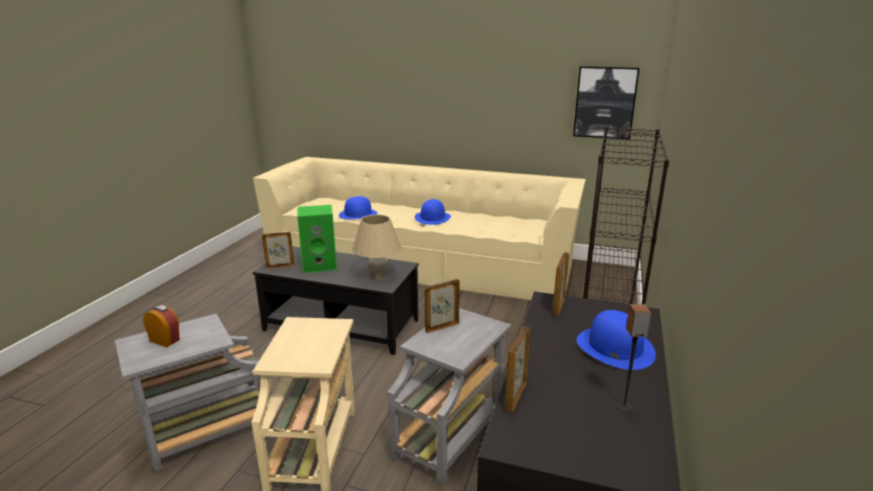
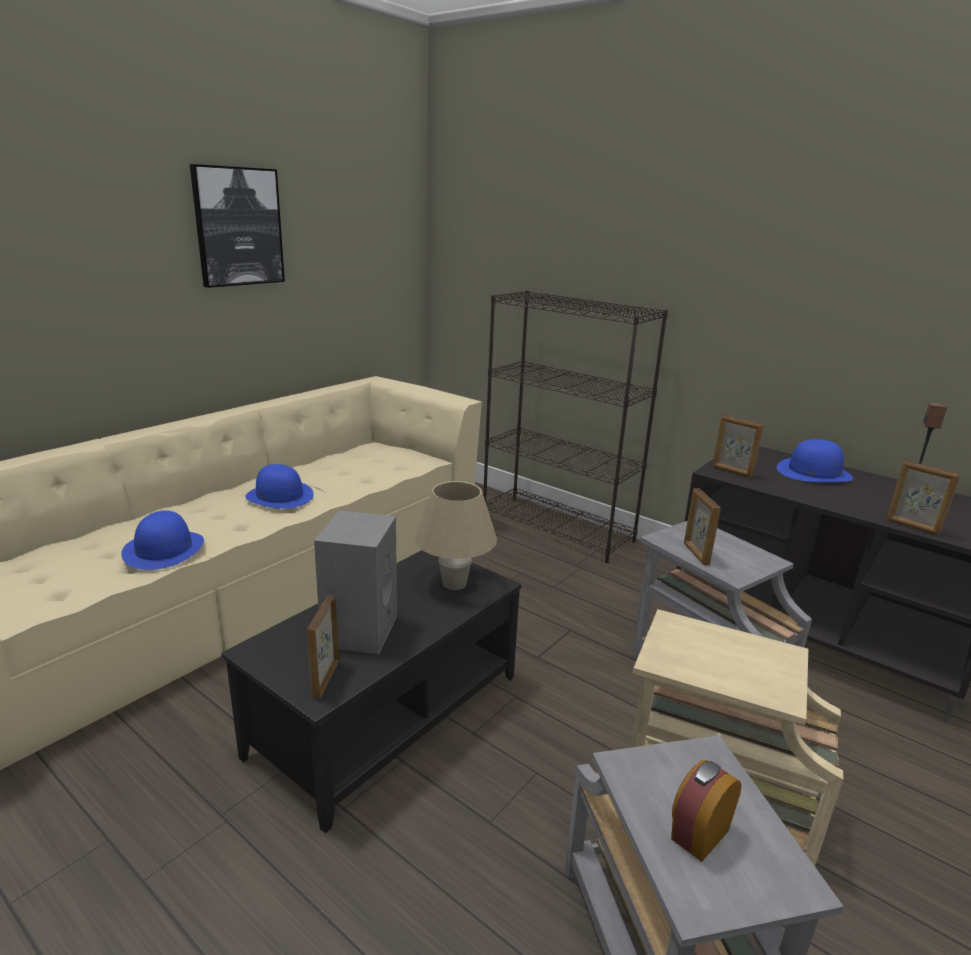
camera: 70 degrees left, 0 degrees up
(320, 264) = (359, 629): green speaker -> grey speaker
(605, 102) = (381, 272): picture -> picture (238, 227)

